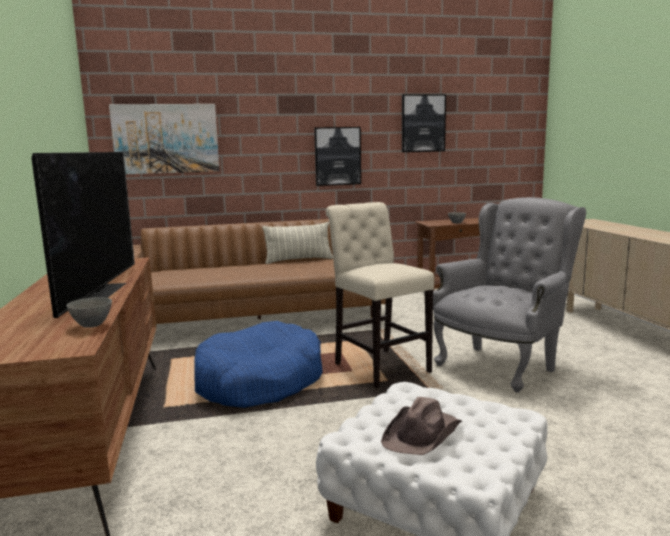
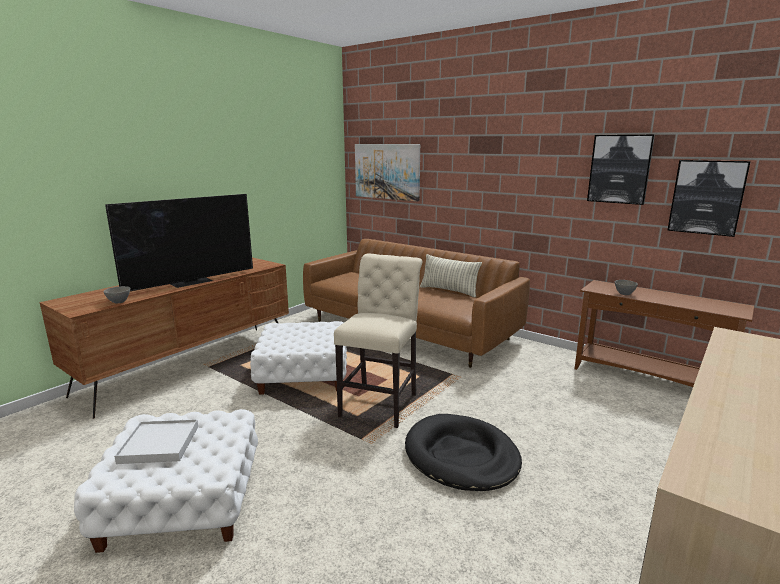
camera: 50 degrees right, 5 degrees up
(259, 381) = (303, 374): blue dog bed -> white ottoman
(337, 156) = (517, 198): picture -> picture (707, 197)
(423, 434) = (159, 444): brown hat -> white tray
(501, 364) = (461, 456): grey armchair -> black dog bed

